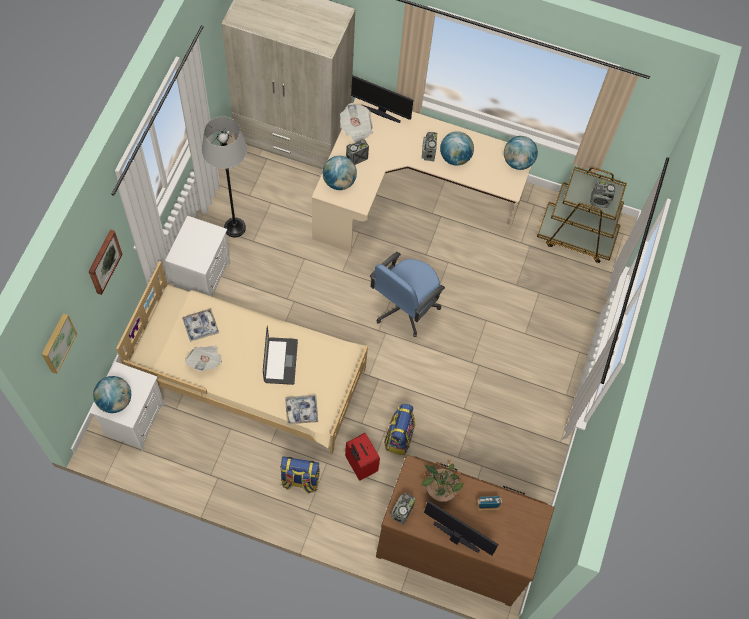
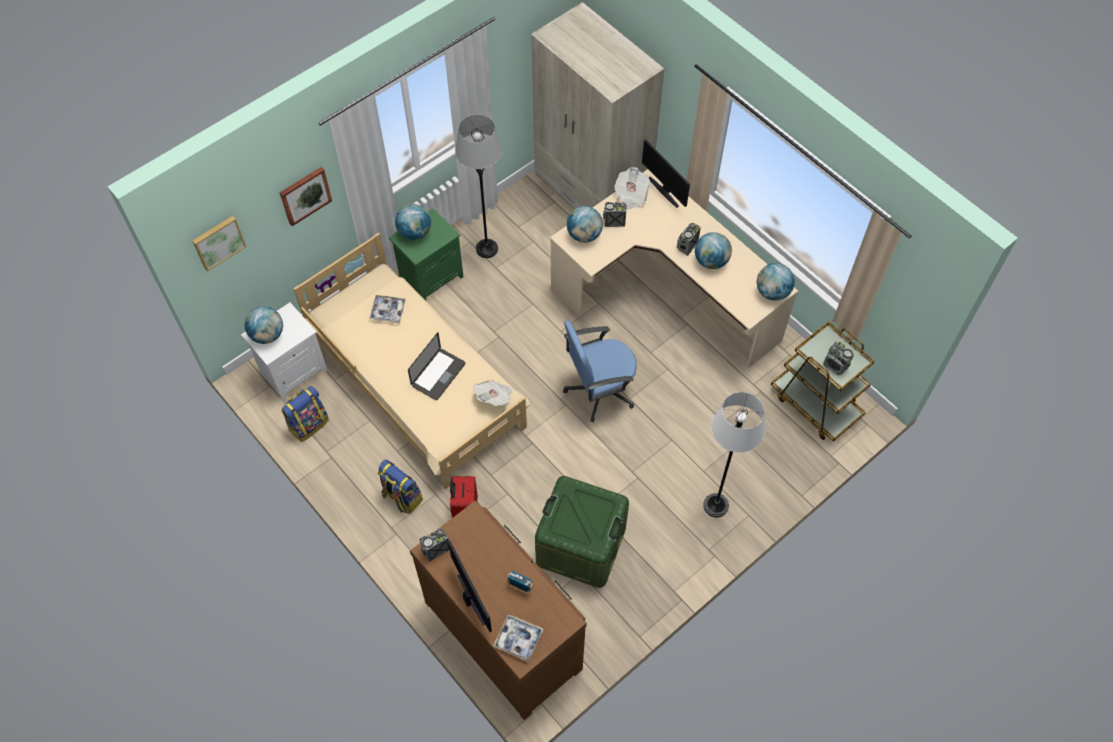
camera: 35 degrees right, 5 degrees down
(186, 245) = (414, 232): none -> globe
(202, 276) = (431, 277): white nightstand -> green nightstand
(205, 361) = (372, 342): newspaper -> newspaper (494, 397)
(301, 411) = (428, 427): tray -> tray (518, 639)
(398, 437) = (517, 505): backpack -> backpack (308, 424)
(440, 489) = (485, 548): potted plant -> none
(468, 443) = (581, 545): none -> green storage box
(551, 357) = (715, 505): none -> white floor lamp

